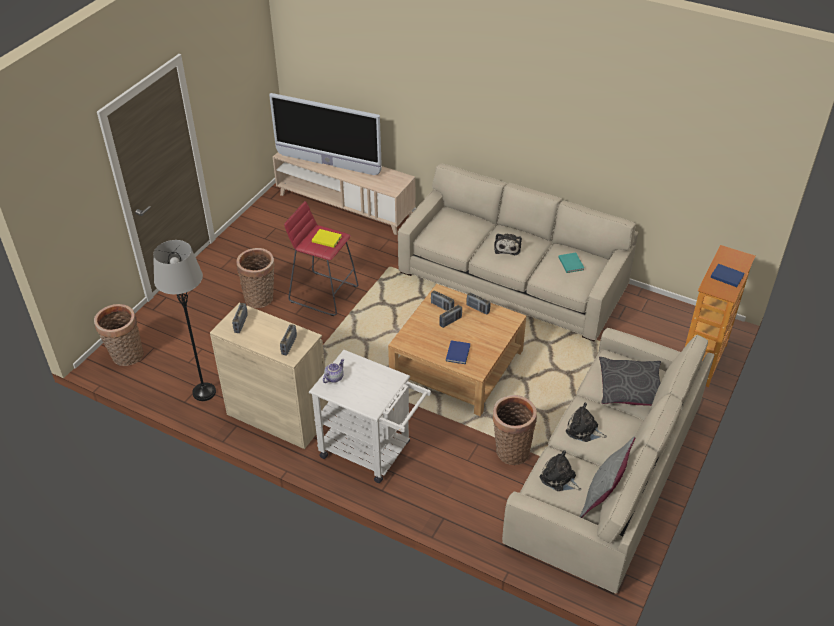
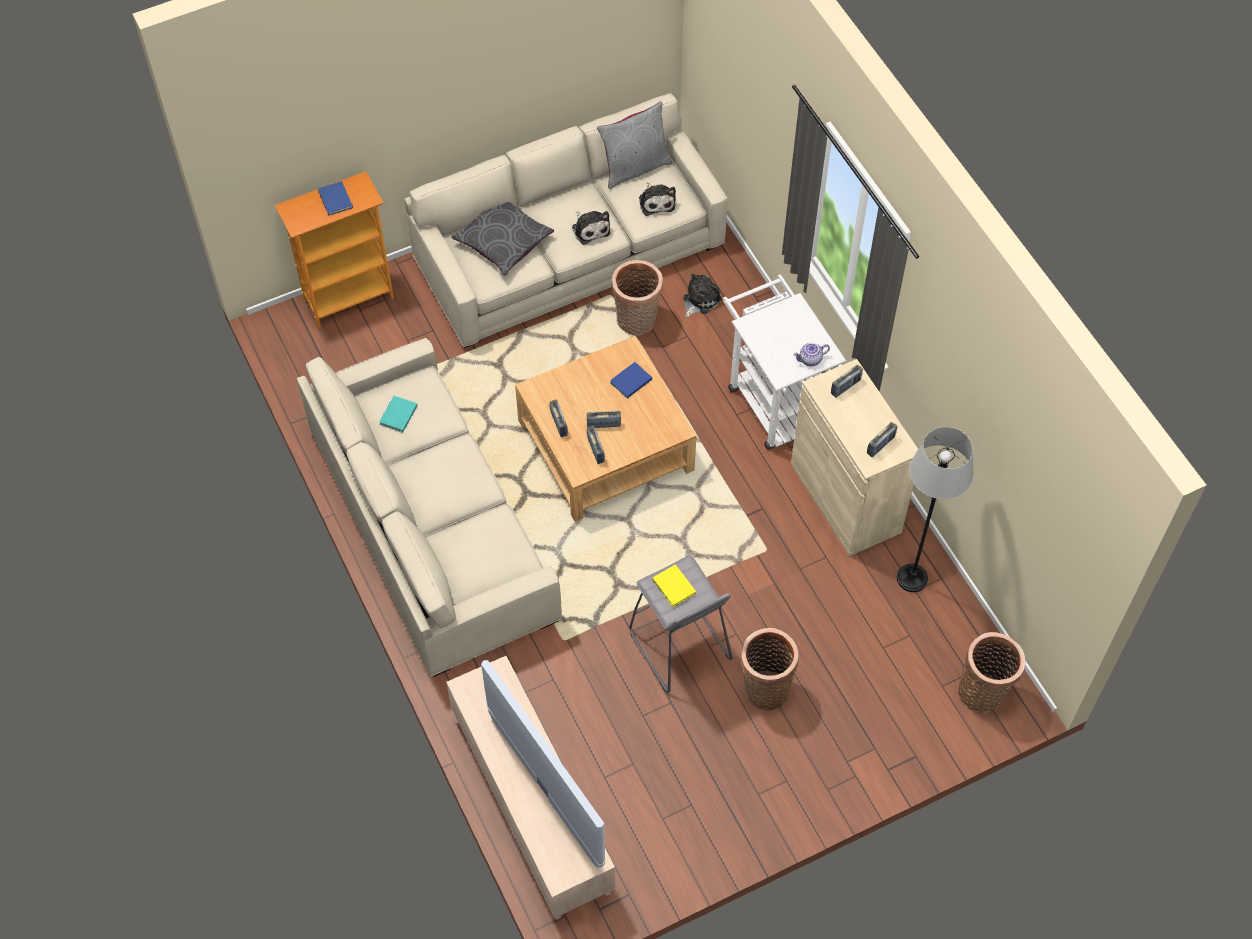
camera: 145 degrees left, 15 degrees up
(323, 293) = (679, 647): red stool -> grey stool
(507, 247) = (445, 483): plush toy -> plush toy (700, 300)

